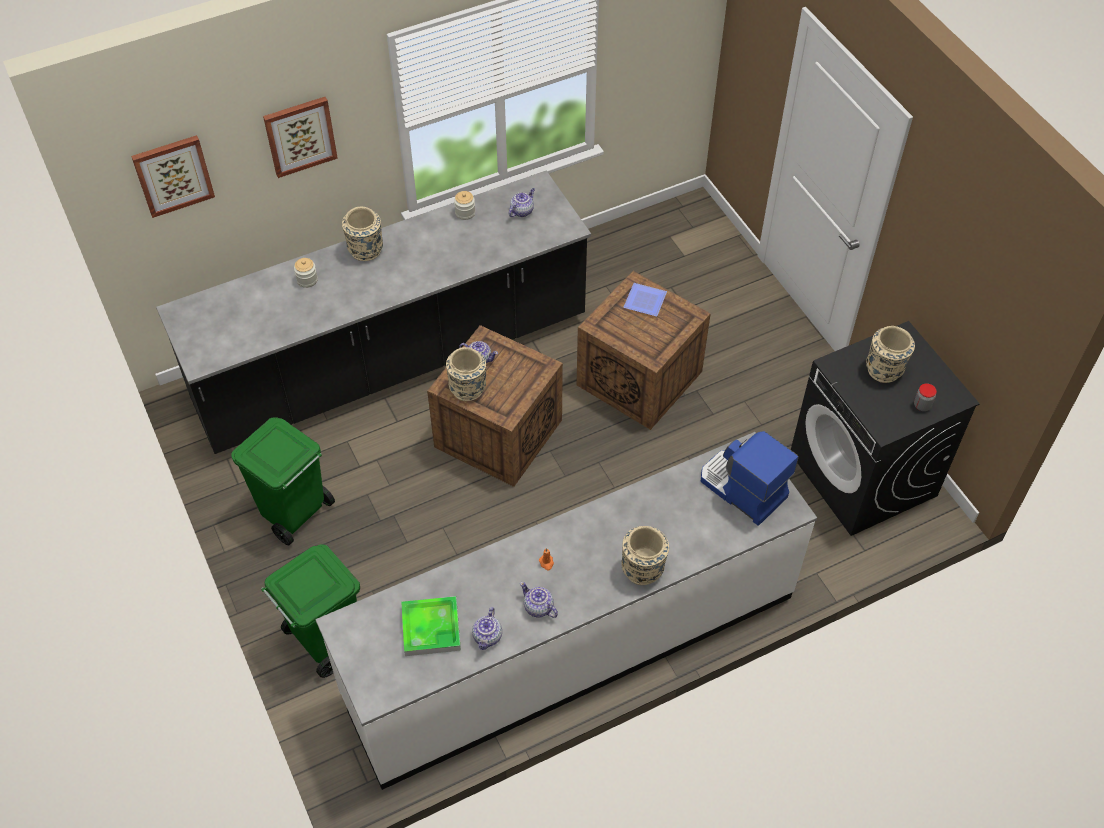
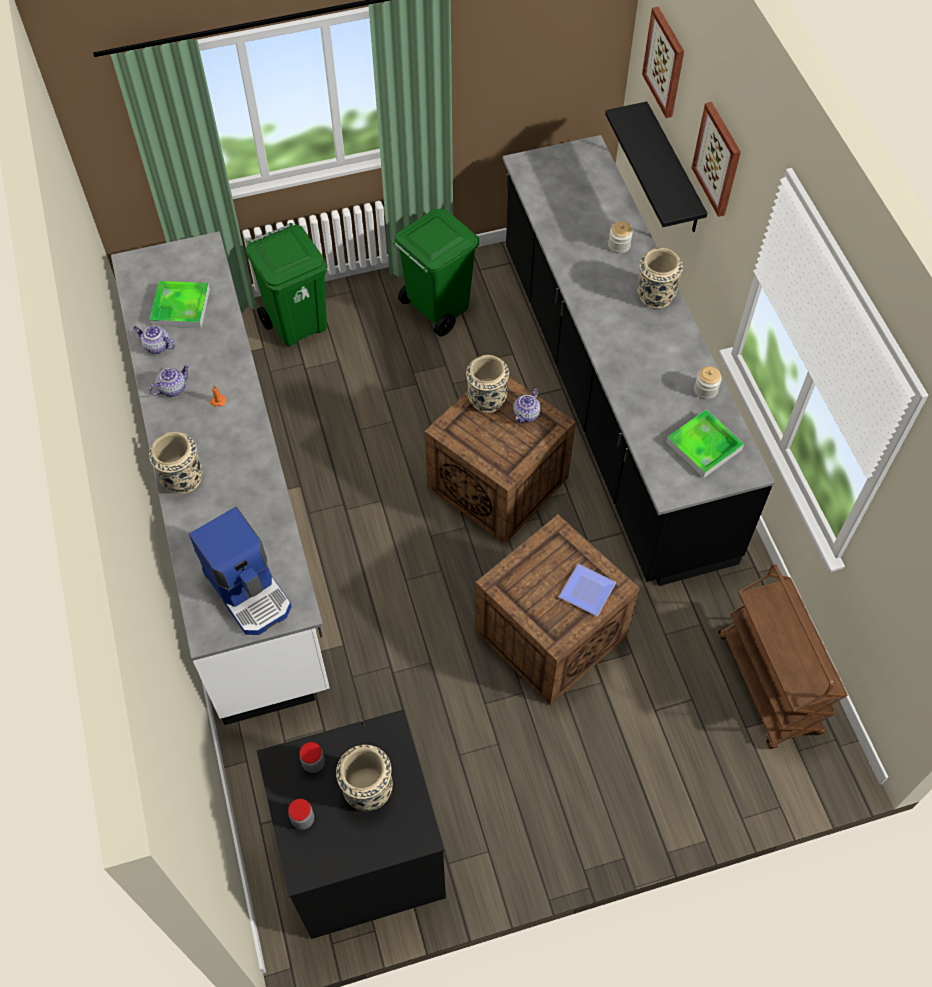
camera: 100 degrees right, 5 degrees up
(243, 220) = (673, 170): none -> black shelf
(522, 211) = (703, 446): teapot -> tray
(646, 244) = (769, 685): none -> brown cart
(741, 489) = (249, 590): coffee machine -> coffee machine turned 90 degrees clockwise
(877, 407) = (313, 763): none -> jar

